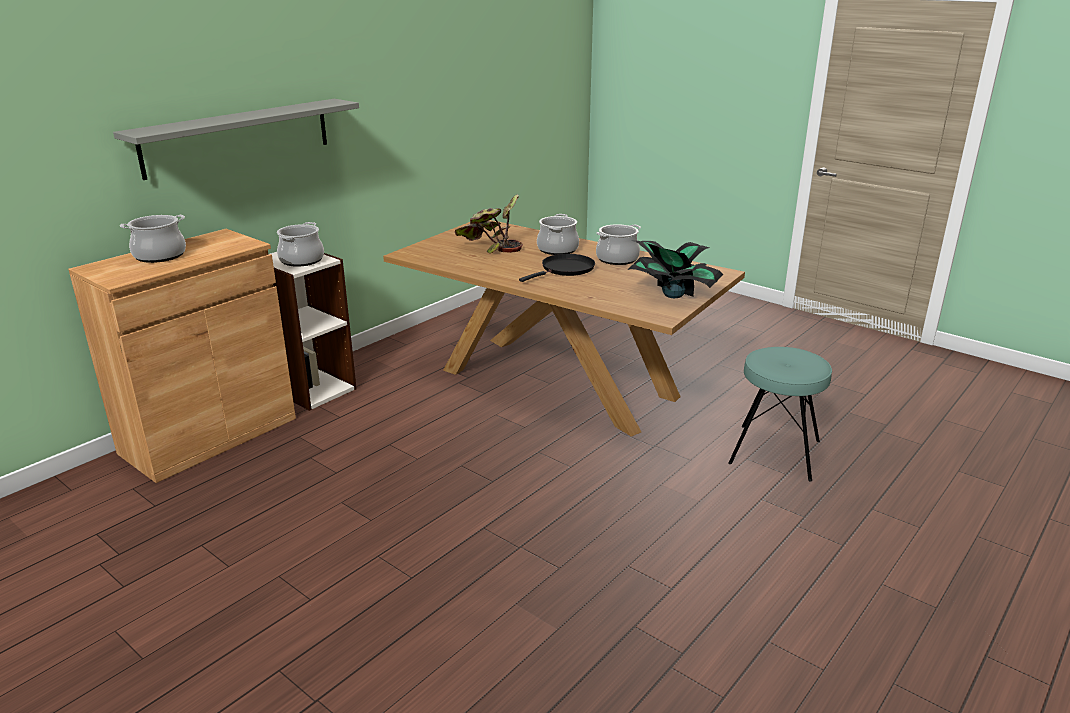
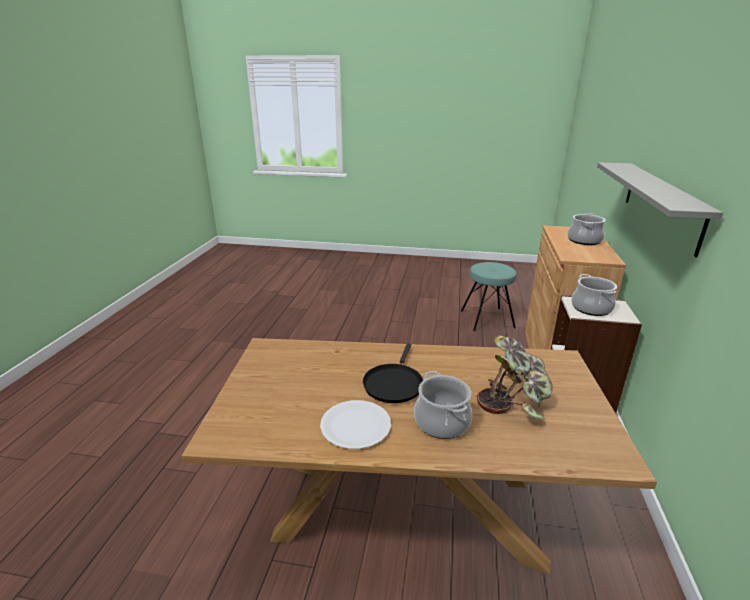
camera: 150 degrees right, 0 degrees up
(617, 259) = (355, 425): cooking pot -> white plate
(672, 294) = (264, 377): potted plant -> none
(774, 452) = (169, 490): turquoise stool -> turquoise stool (487, 319)

